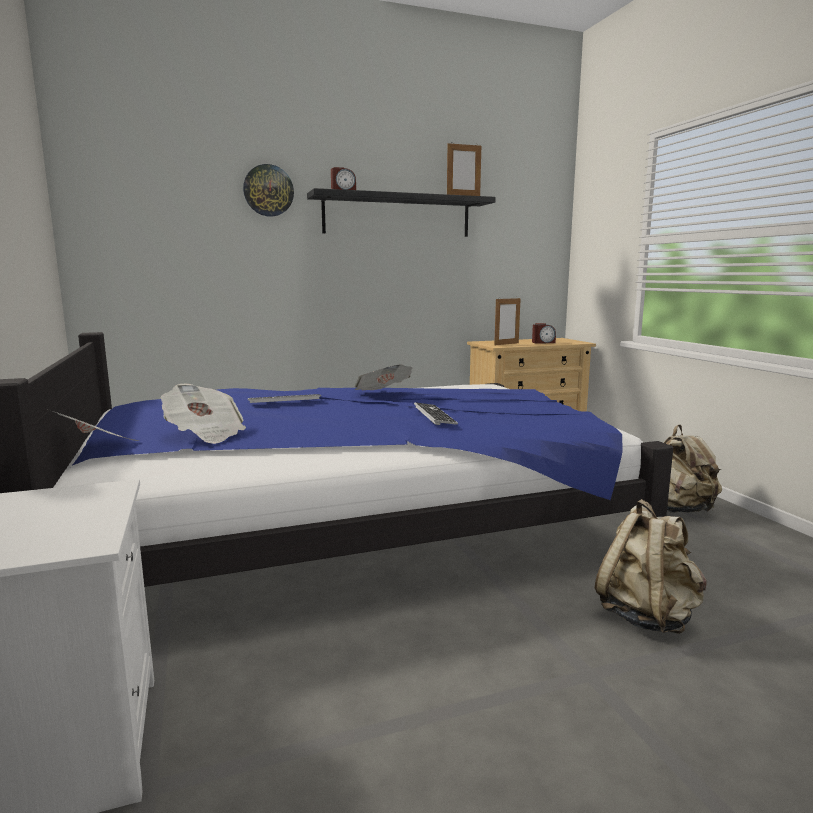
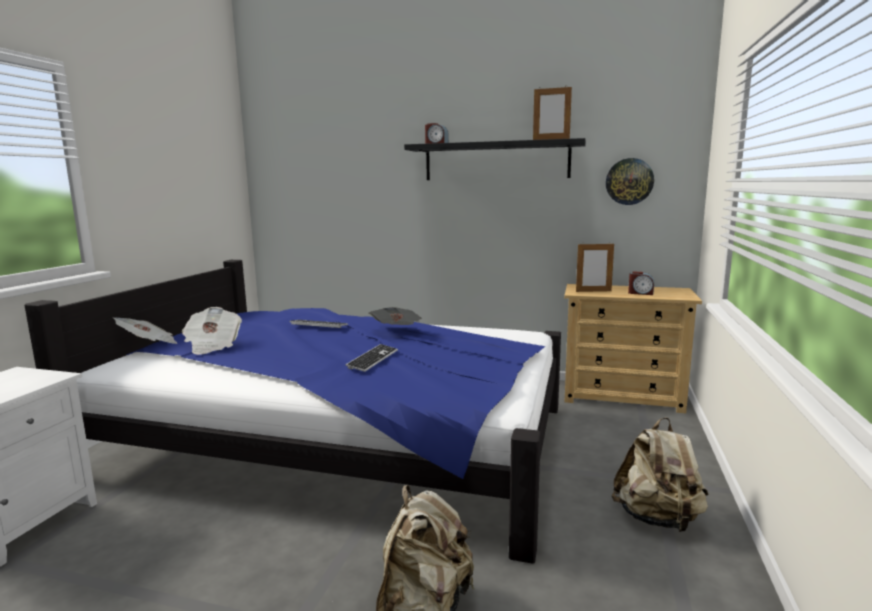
camera: 35 degrees right, 0 degrees up
(268, 190) = (384, 146): wall clock -> wall clock (629, 181)

